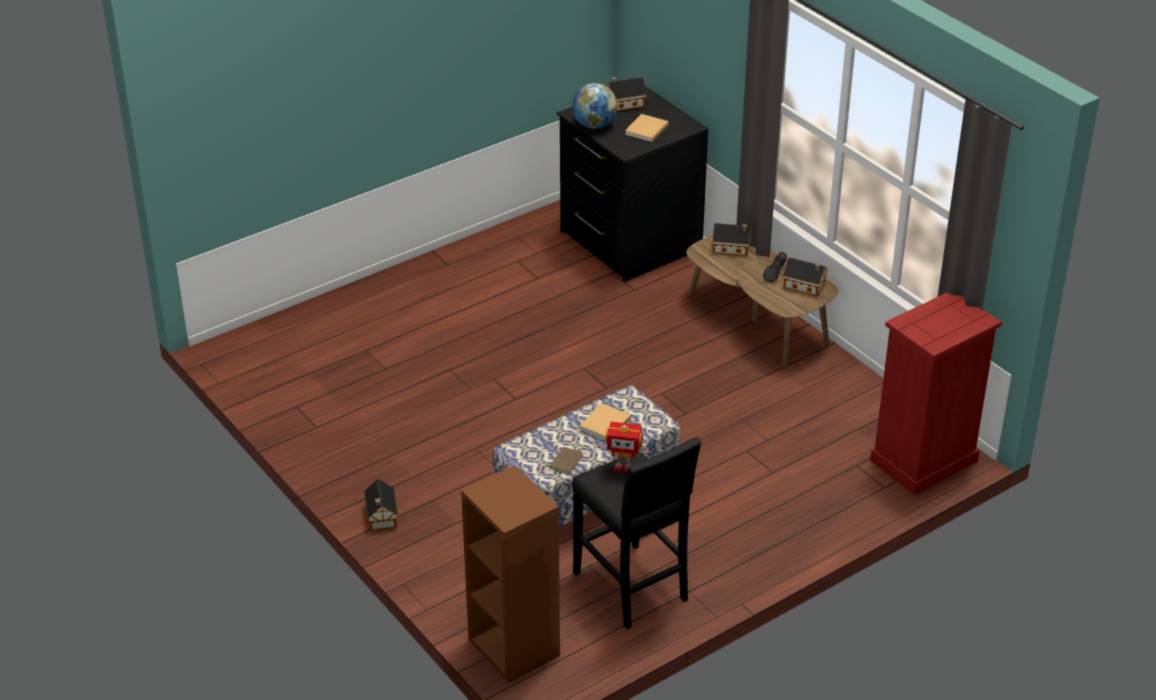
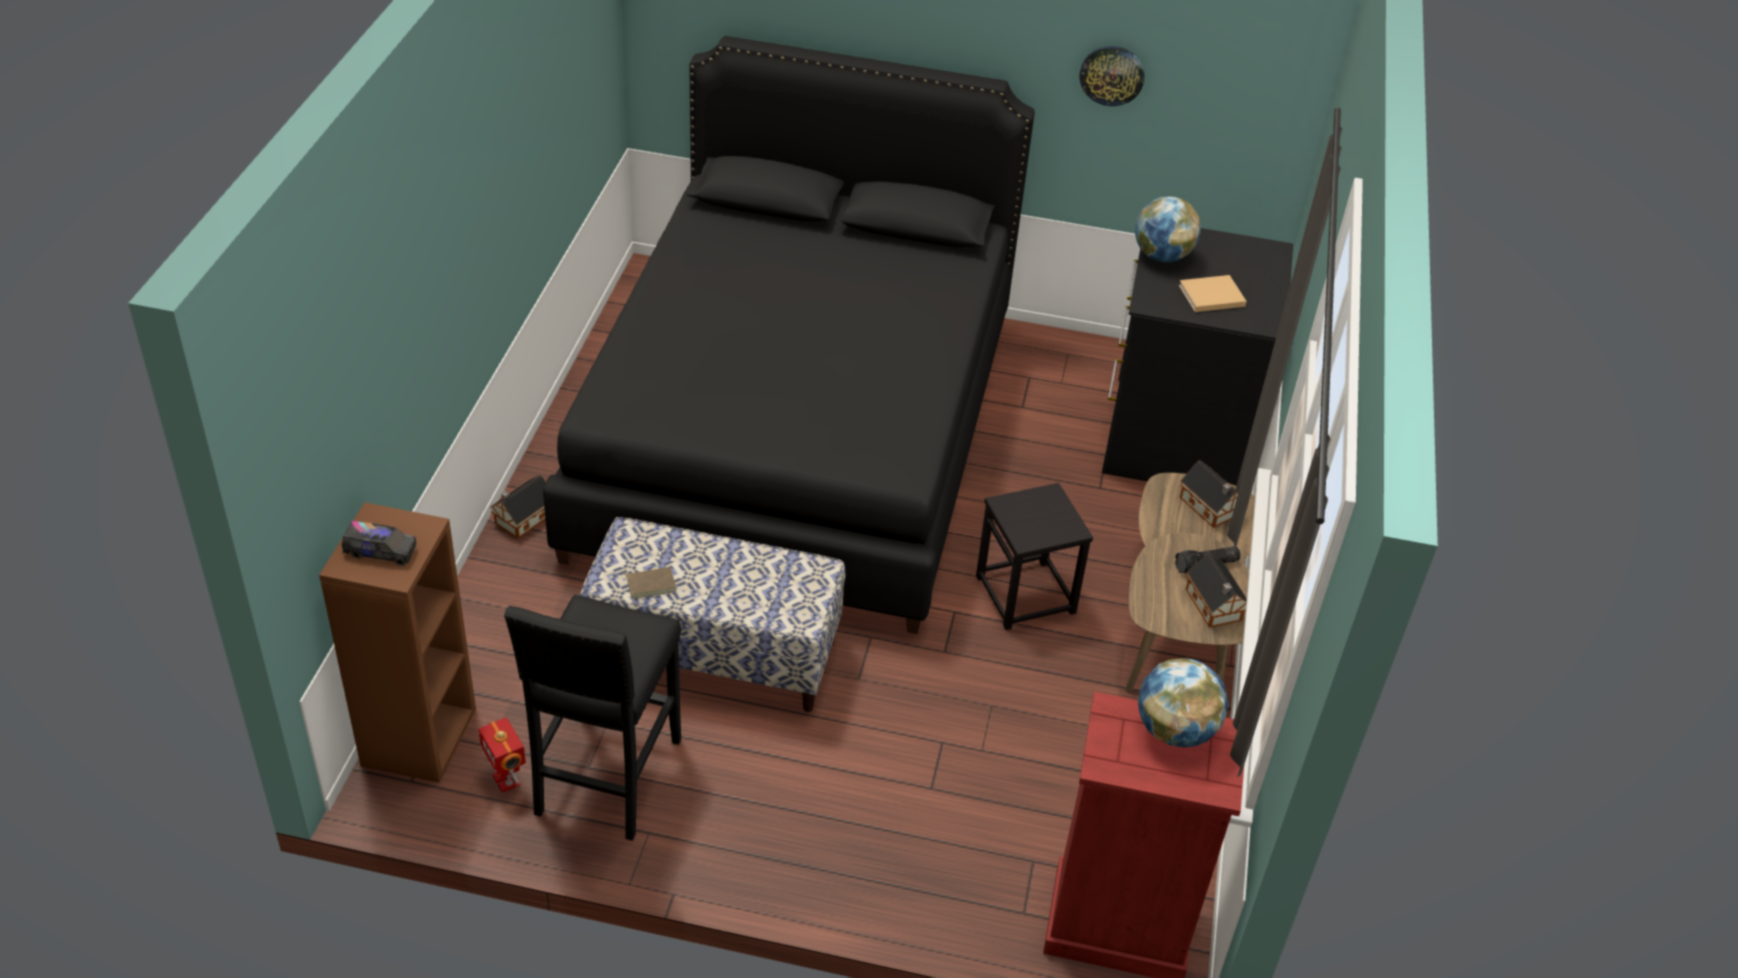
camera: 45 degrees right, 5 degrees up
(449, 371) = (797, 433): none -> black bed
(492, 33) = (1112, 75): none -> wall clock
(512, 501) = (380, 552): none -> toy truck
(604, 425) = (747, 578): beige book -> none
(623, 468) = (626, 625): toy robot -> toy robot (506, 780)
(624, 103) = (1234, 254): toy house -> none
(679, 361) = (1026, 594): none -> black stool
(936, 312) = (1175, 730): none -> globe

